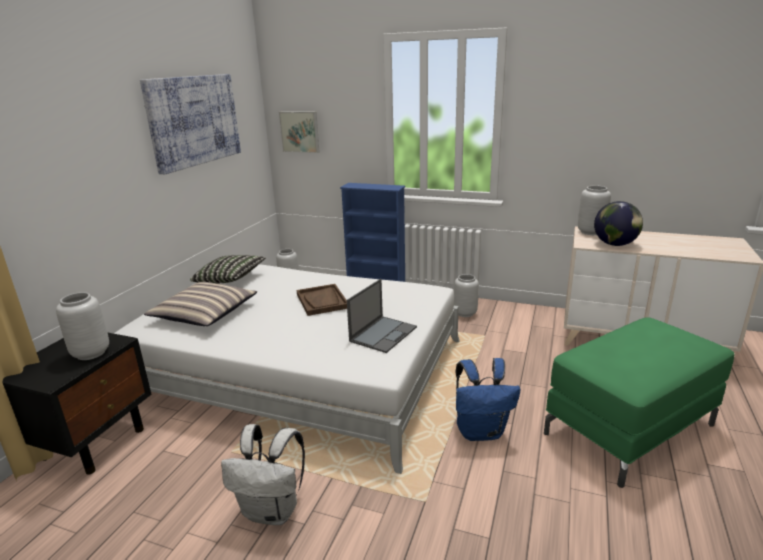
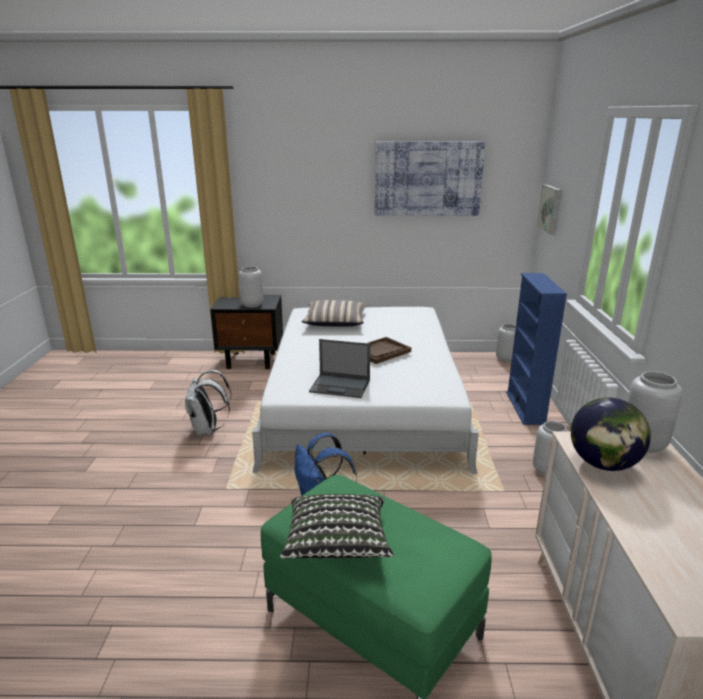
camera: 70 degrees right, 0 degrees up
(230, 280) = (392, 314): pillow -> pillow (337, 543)

